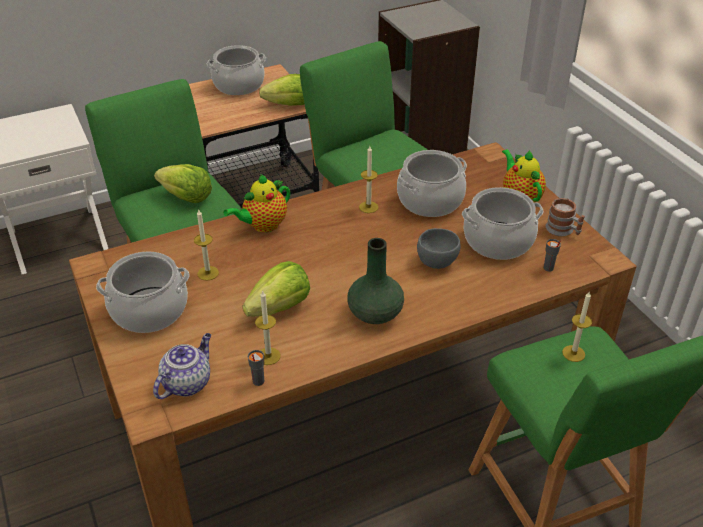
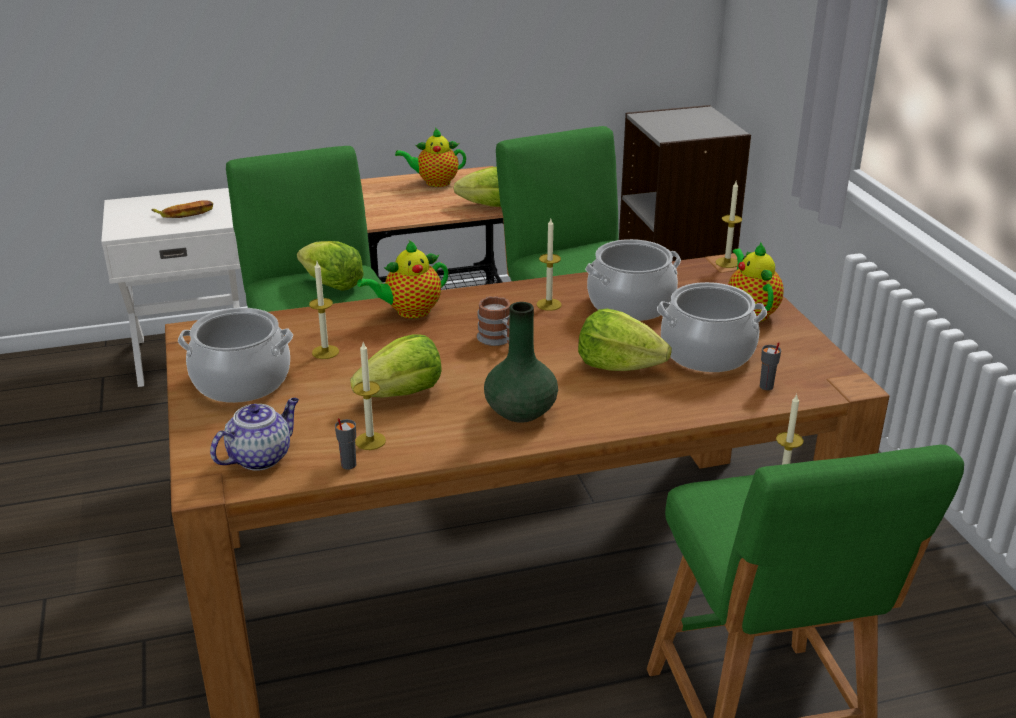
camera: 10 degrees right, 10 degrees down
(41, 134) = (185, 213): none -> banana
(239, 85) = (435, 182): cooking pot -> teapot
(436, 261) = (618, 366): grey bowl -> lettuce
(491, 152) = (727, 262): none -> candle
(563, 230) = (799, 349): mug -> mug (498, 340)

